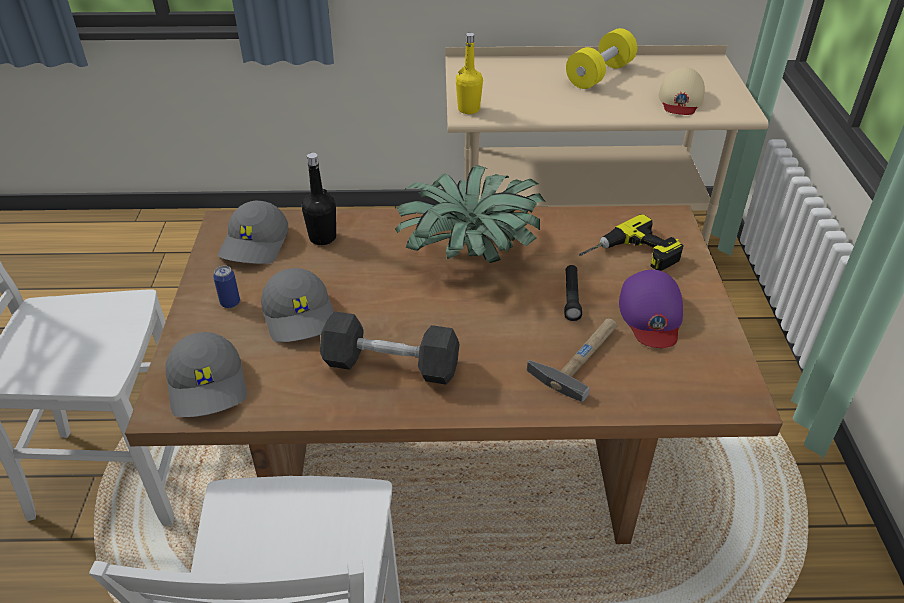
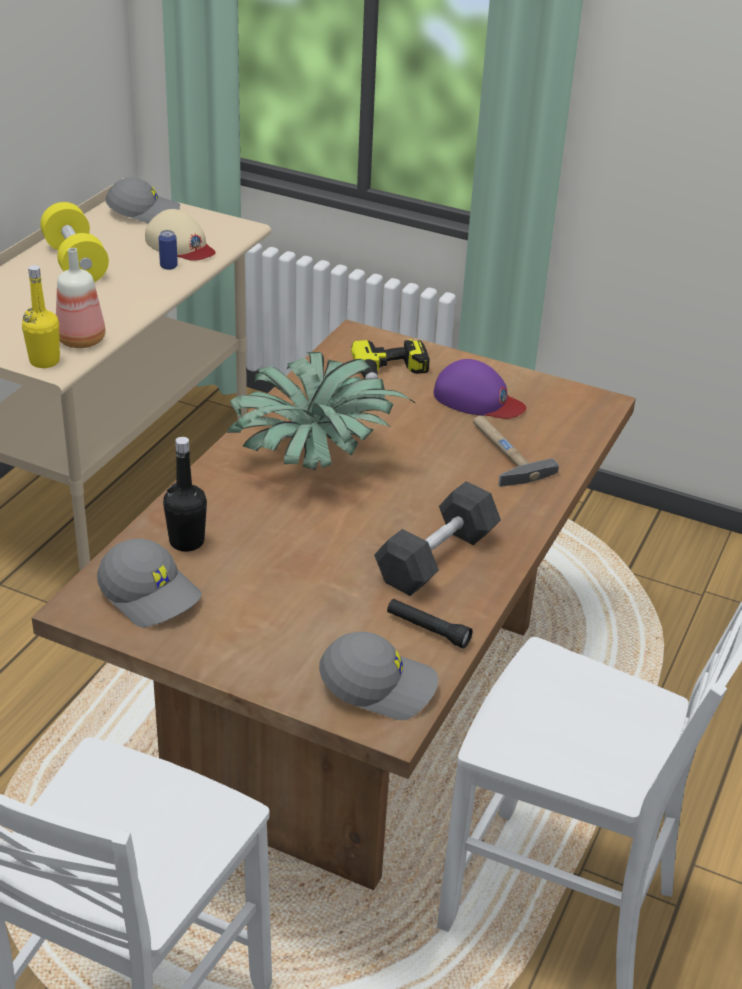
camera: 65 degrees left, 5 degrees down
(230, 303) = (248, 638): can -> can (168, 266)
(301, 316) = (315, 594): grey cap -> grey cap (144, 212)
(509, 112) = (83, 340): none -> bottle
(571, 297) = (423, 428): black flashlight -> black flashlight (428, 630)

